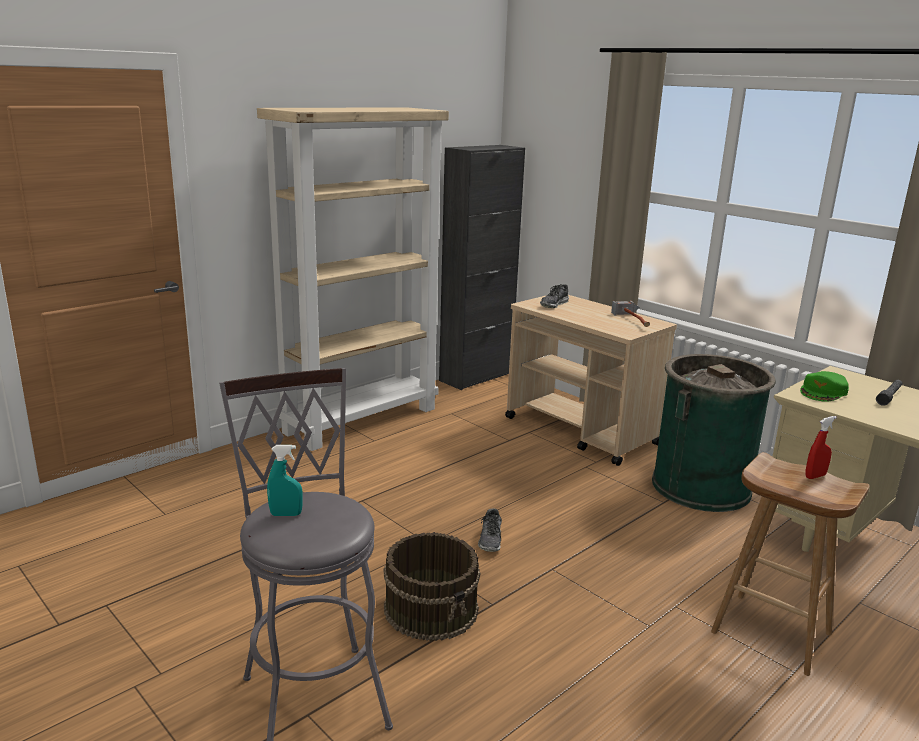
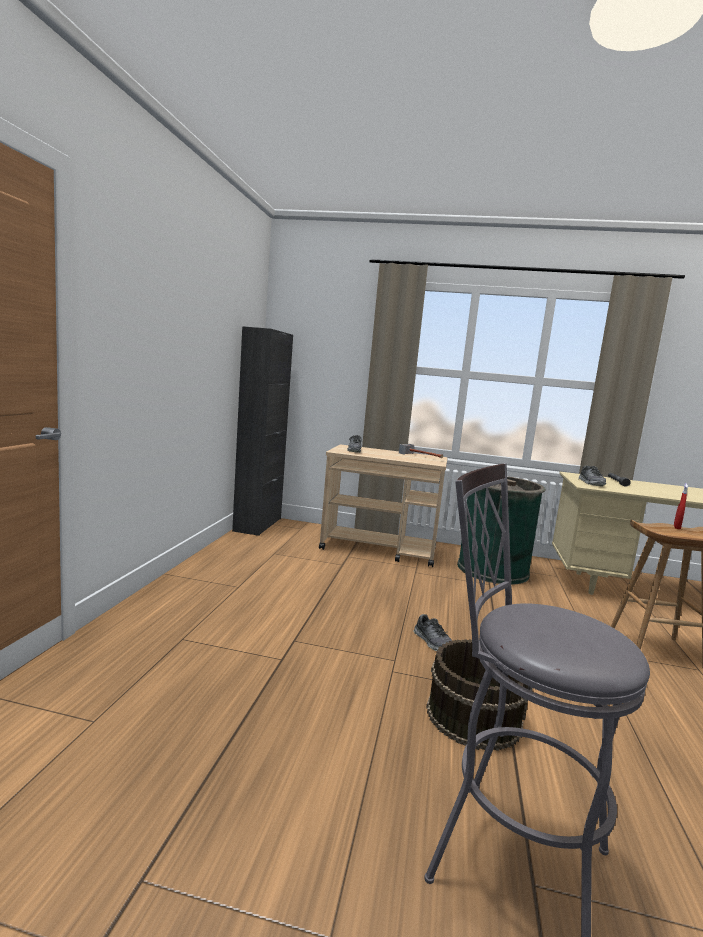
camera: 35 degrees left, 10 degrees down
(286, 514) = (545, 633): turquoise spray bottle -> none
(361, 420) = (205, 572): beige bookcase -> none
(823, 392) = (591, 483): green cap -> shoe

